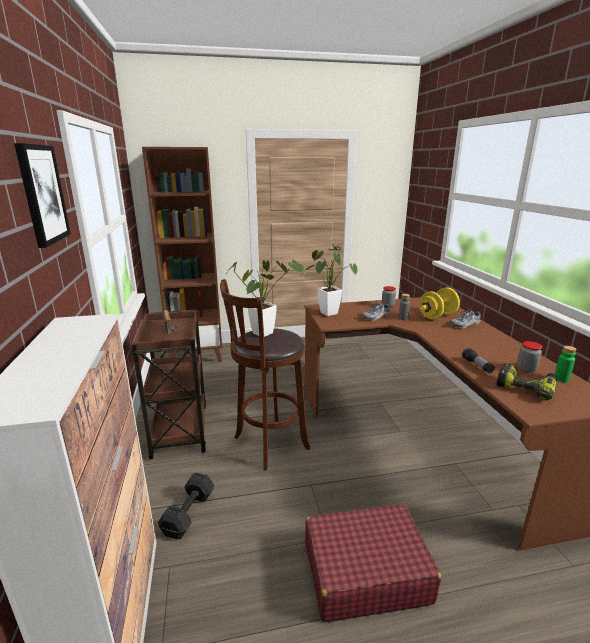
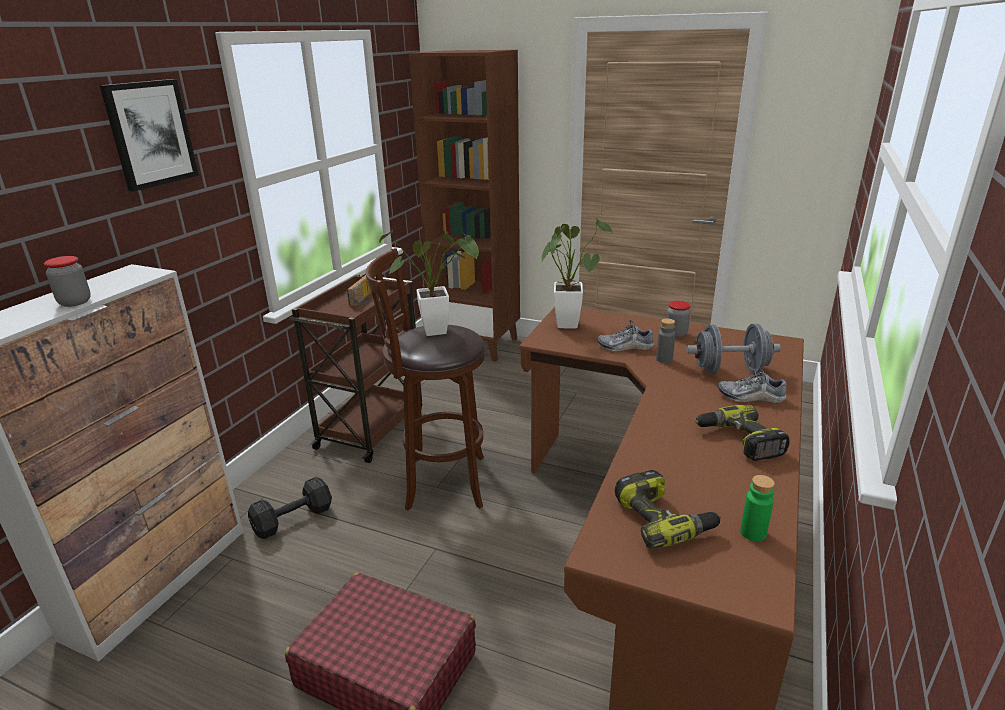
camera: 35 degrees right, 5 degrees up
(437, 316) = (729, 370): yellow dumbbell -> grey dumbbell
(477, 366) = (646, 463): flashlight -> none
(492, 344) = (739, 441): none -> power drill
(526, 369) = (720, 496): jar -> jar (75, 302)

